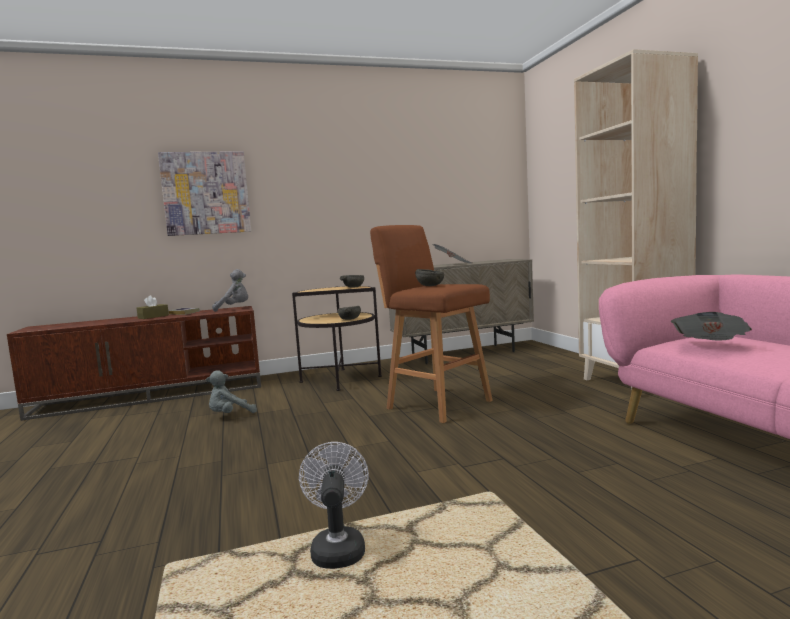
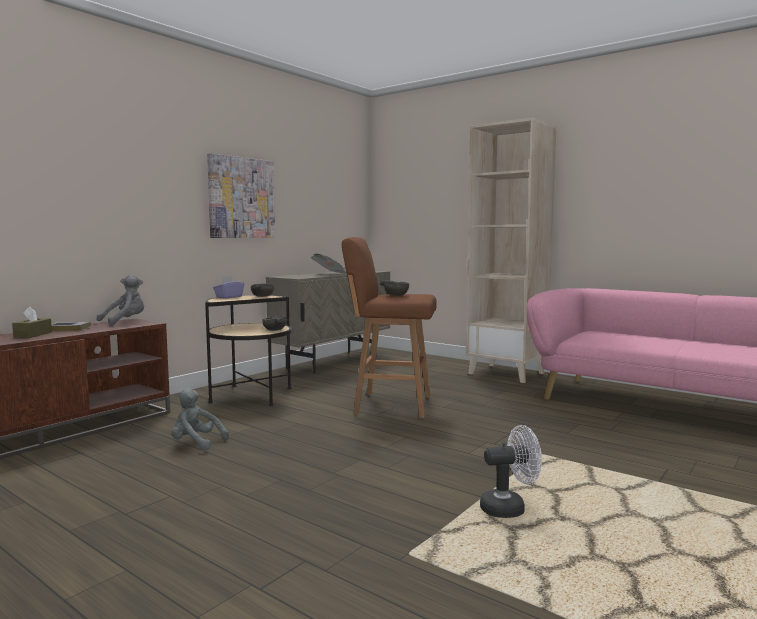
camera: 35 degrees left, 0 degrees up
(206, 193) = (87, 178): picture -> picture (241, 198)
(230, 415) = (196, 443): grey plush toy -> grey plush toy turned 90 degrees clockwise
(327, 288) = (229, 297): none -> purple tissue box
(338, 548) = (509, 508): white fan -> white fan turned 120 degrees clockwise
(710, 346) = (609, 337): newspaper -> none

